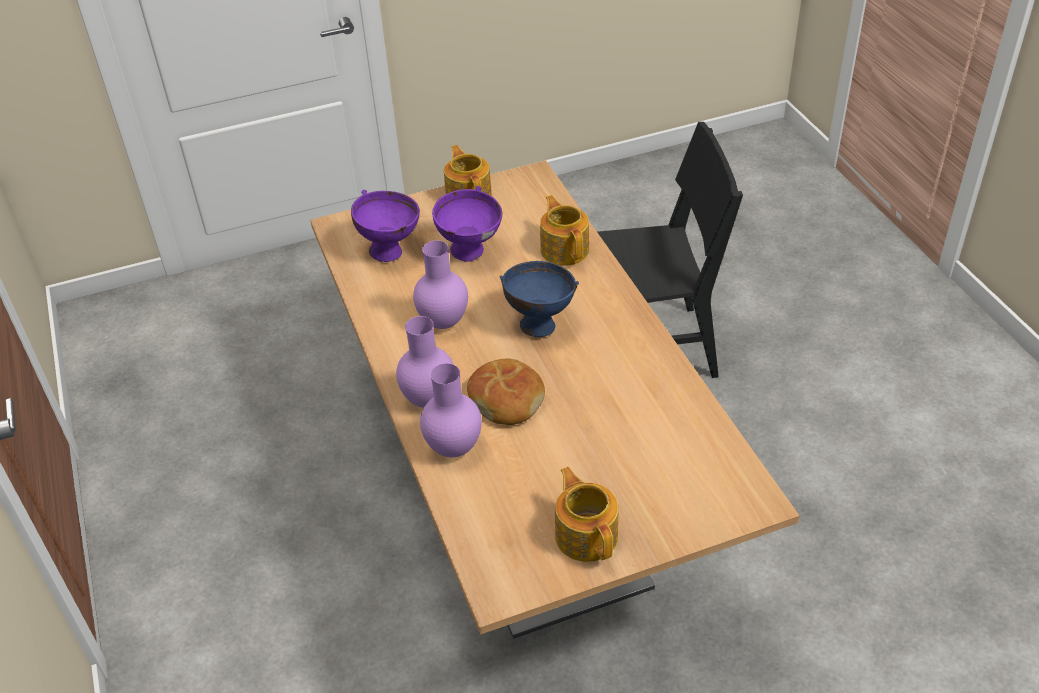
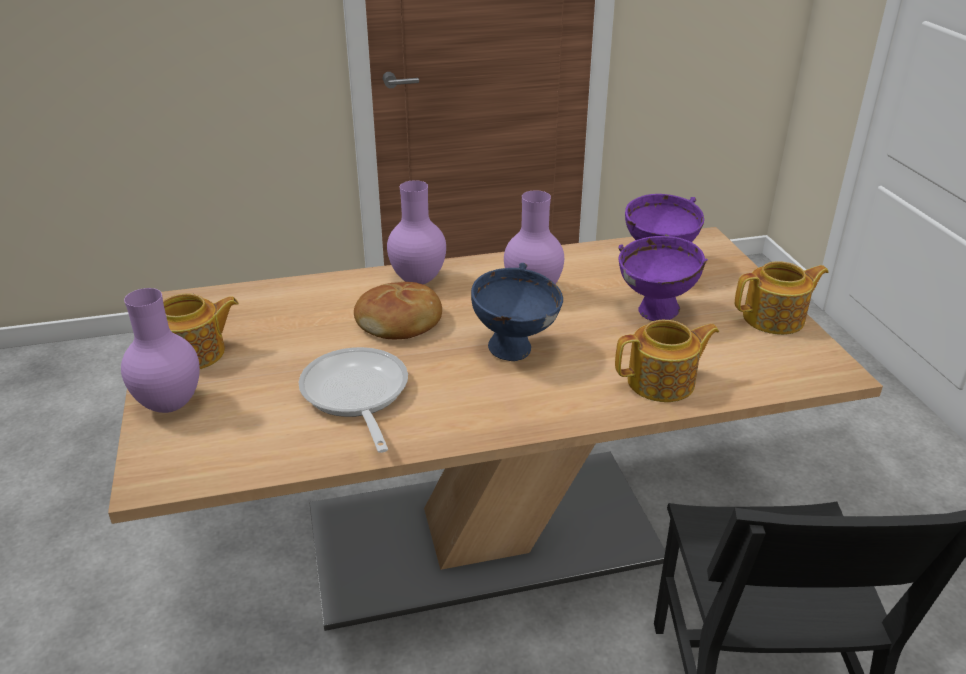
camera: 95 degrees right, 10 degrees down
(454, 447) = (349, 291): purple vase -> purple vase (171, 405)
(622, 406) = (356, 396): none -> frying pan

